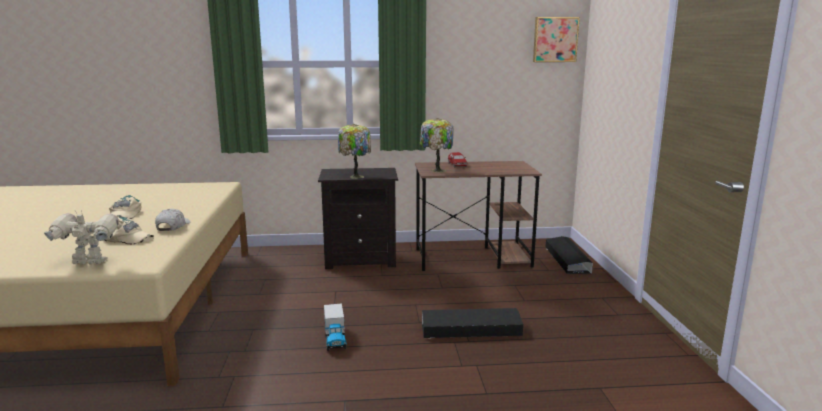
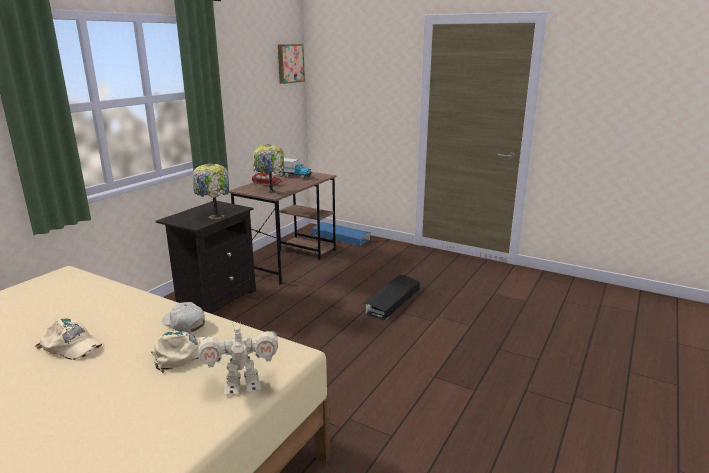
camera: 55 degrees left, 5 degrees up
(89, 263) = (242, 386): toy robot -> toy robot turned 135 degrees counterclockwise
(335, 339) = (343, 354): toy truck -> toy truck (294, 176)
(567, 259) = (340, 237): black storage box -> blue storage box

